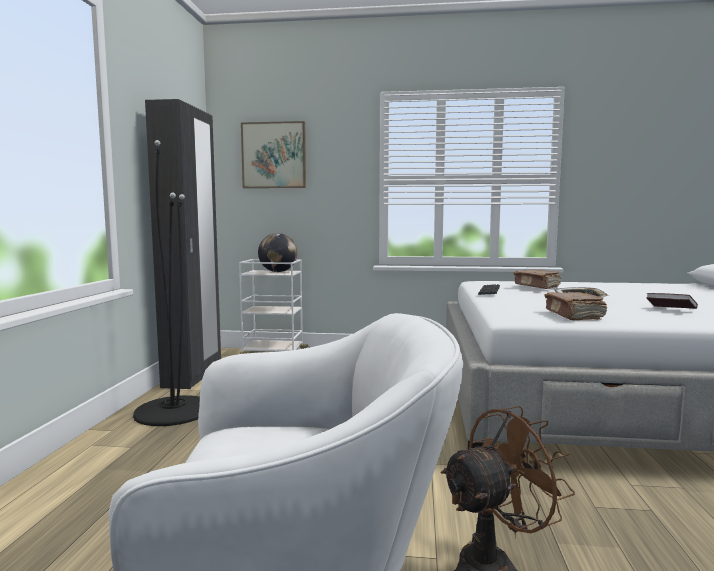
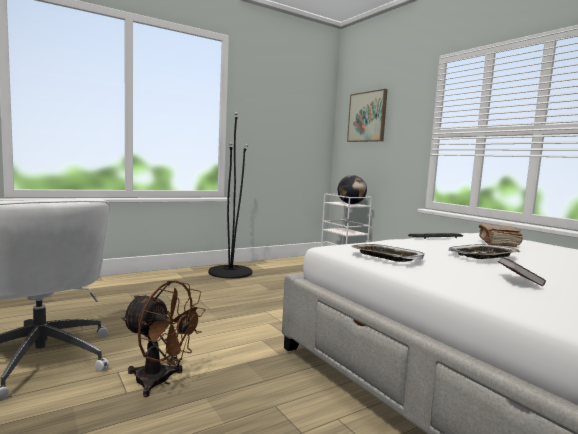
camera: 50 degrees right, 0 degrees up
(193, 376) = (277, 262): black wardrobe -> none
(574, 315) = (386, 257): brown book -> tray

